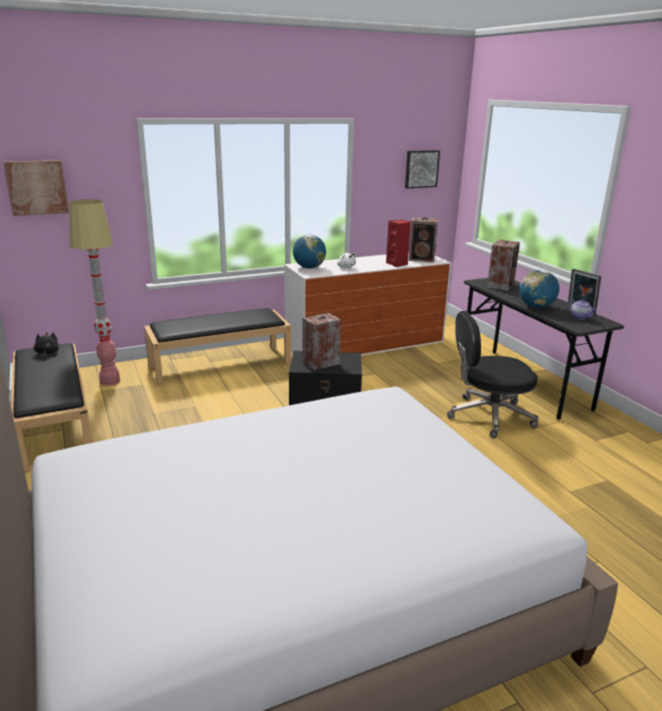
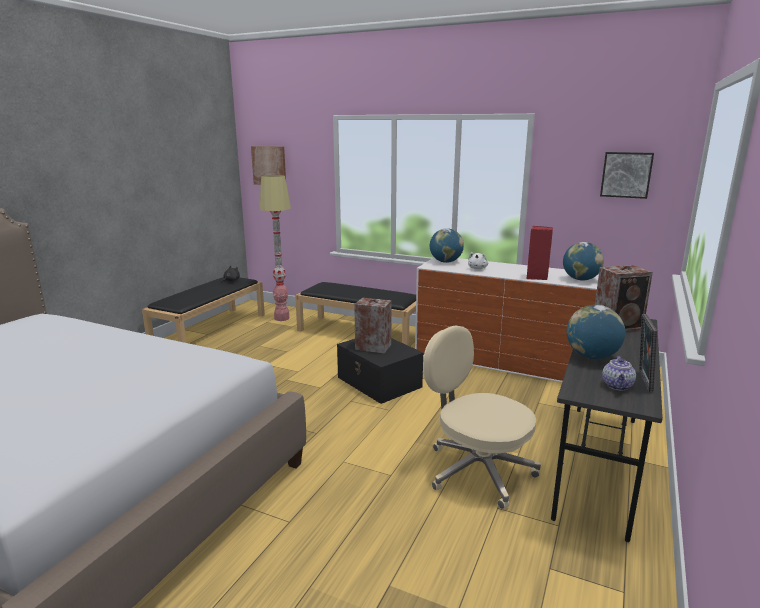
camera: 50 degrees right, 5 degrees down
(422, 259) = (580, 279): speaker -> globe
(488, 416) = (477, 470): black office chair -> beige office chair

